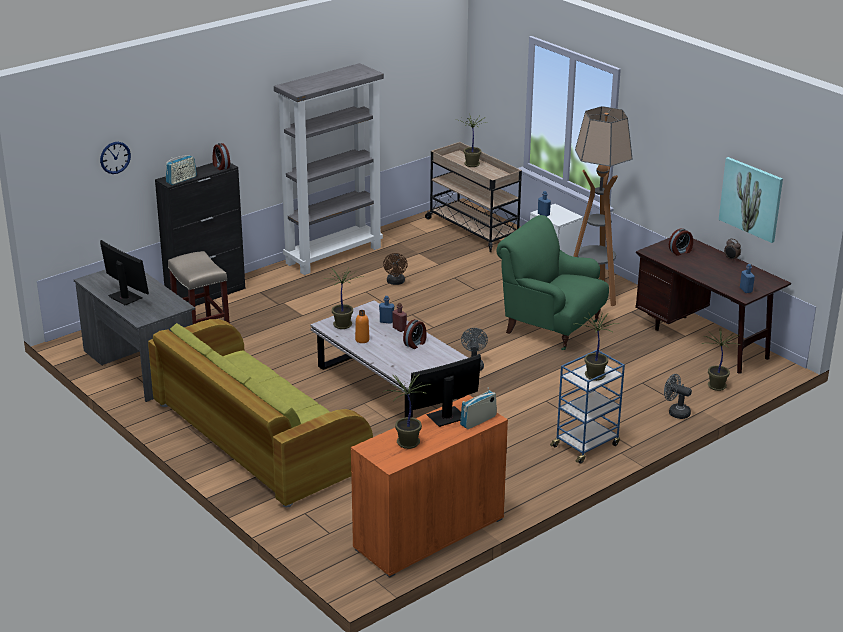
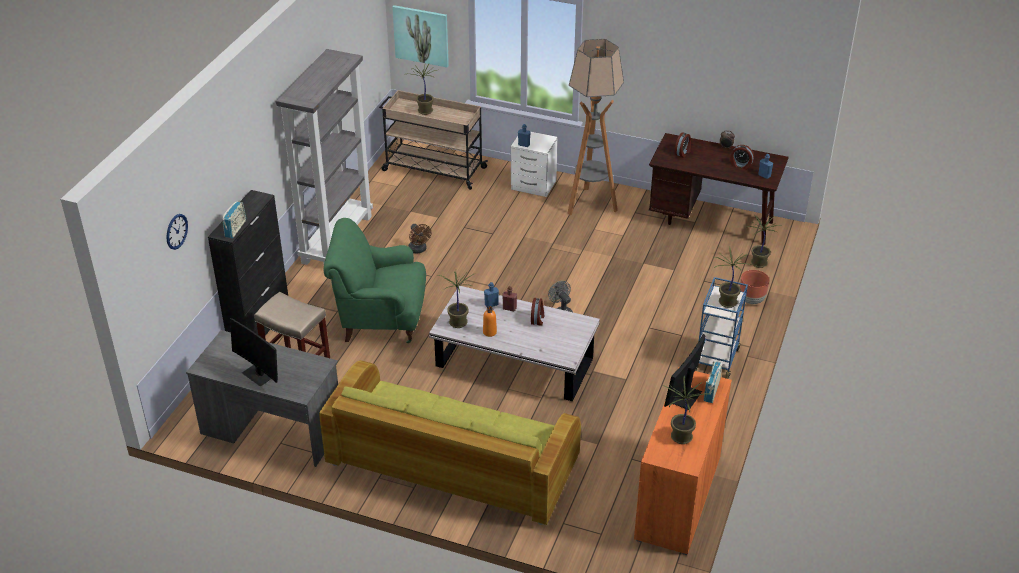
camera: 30 degrees left, 10 degrees up
(125, 297) = (260, 374): monitor -> monitor turned 150 degrees counterclockwise
(221, 166) = (257, 199): alarm clock -> alarm clock (740, 165)
(550, 327) = (587, 251): green armchair -> green armchair (380, 319)
(675, 412) = (752, 300): grey fan -> brown planter
(751, 199) = (741, 94): picture -> picture (421, 35)

